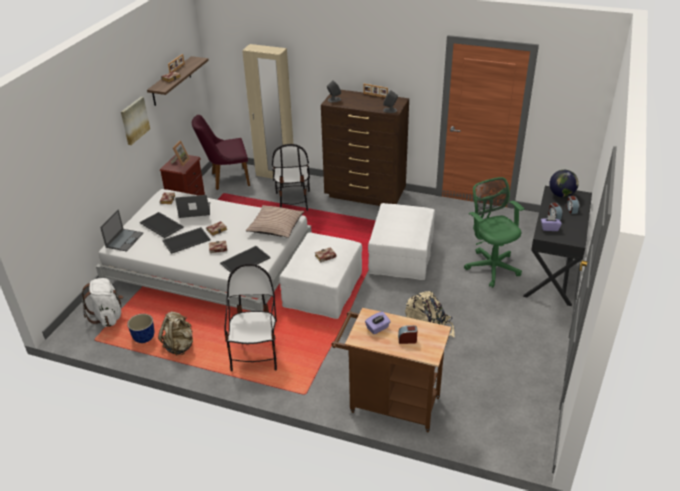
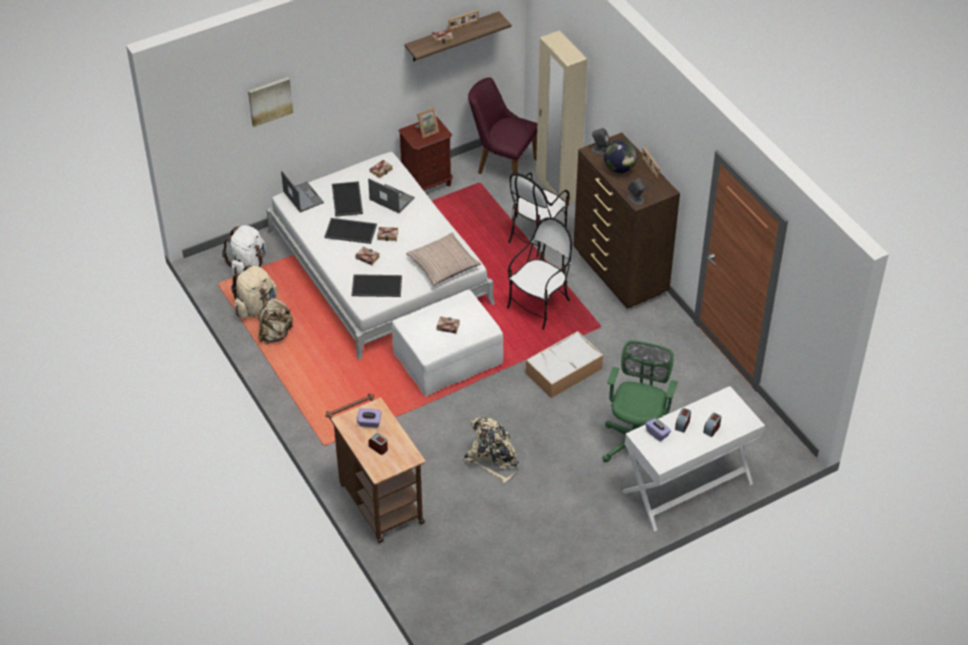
camera: 40 degrees right, 10 degrees up
(124, 240) = (303, 197): laptop -> laptop turned 90 degrees counterclockwise
(134, 120) = (374, 73): picture -> picture (270, 100)
(144, 337) = (256, 307): planter -> beige backpack
(256, 354) = (324, 383): chair -> chair (539, 306)
(402, 256) = (563, 371): white ottoman -> storage box
(552, 272) = (687, 487): black desk -> white desk
(561, 195) = (728, 407): globe -> globe (619, 168)

